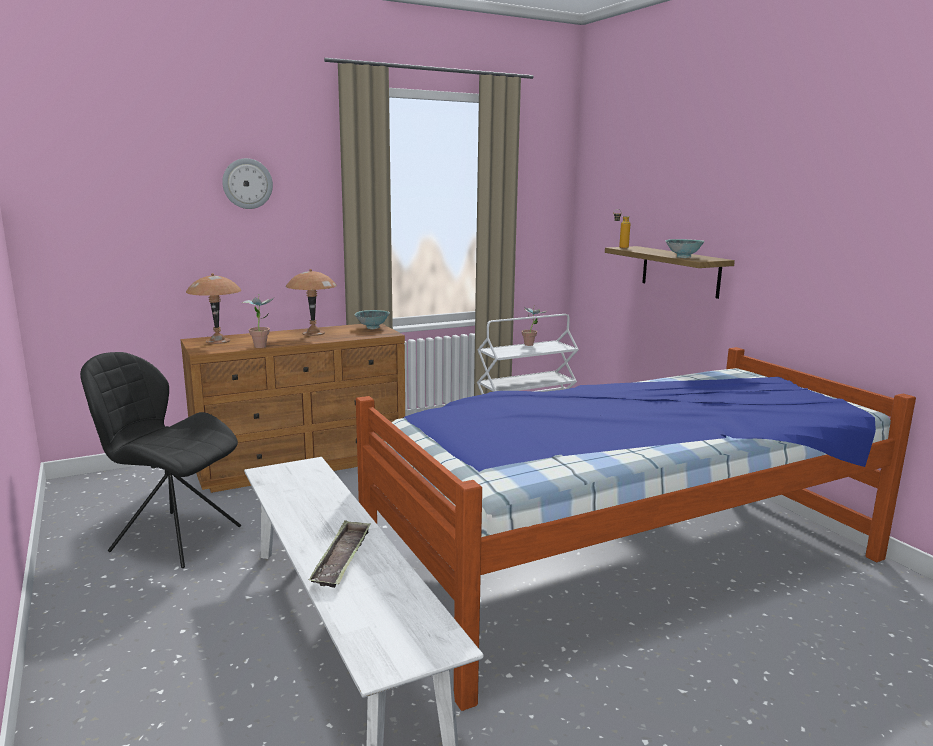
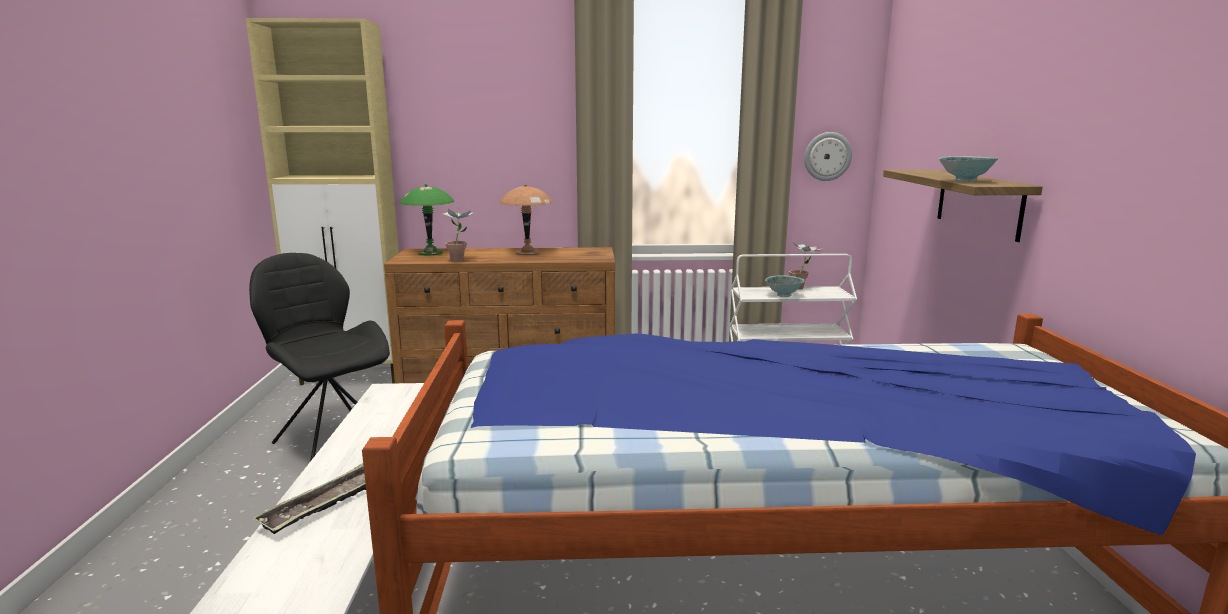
camera: 25 degrees right, 0 degrees up
(127, 478) = (355, 377): none -> beige cabinet
(218, 341) = (430, 253): brown table lamp -> green table lamp
(247, 183) = (481, 95): wall clock -> wall clock (827, 156)
(372, 328) = (594, 252): bowl -> bowl (784, 295)
(619, 247) = (903, 170): bottle -> none

